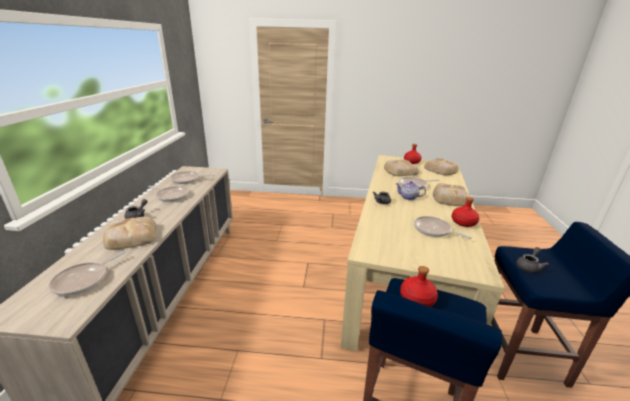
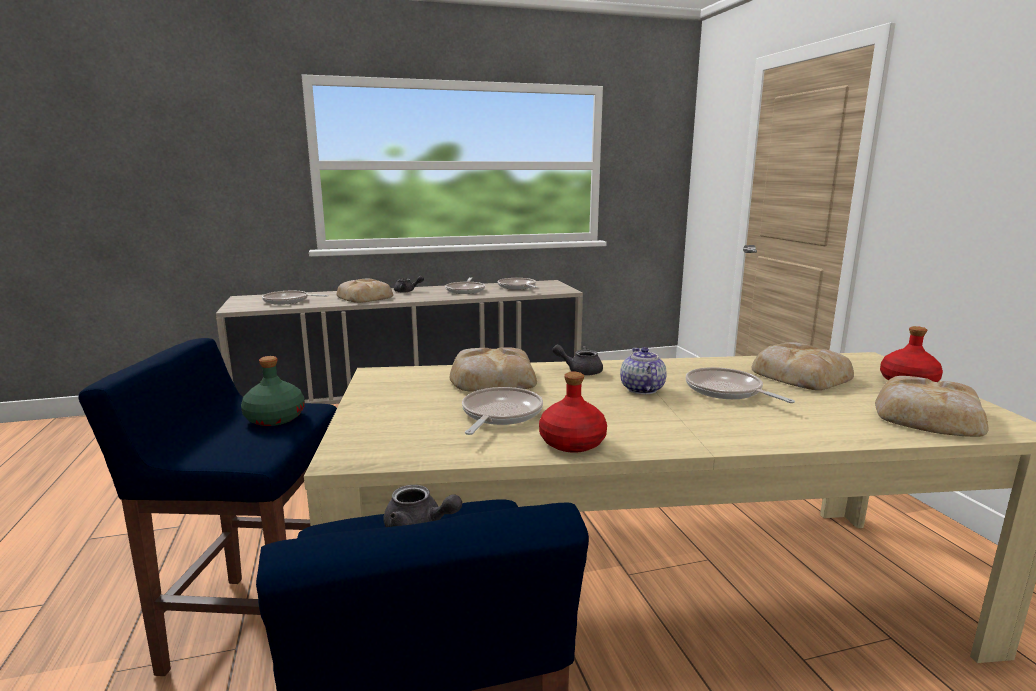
camera: 70 degrees right, 10 degrees down
(417, 299) = (274, 418): red bottle -> green bottle
(449, 198) = (705, 428): bread -> bread (491, 379)

